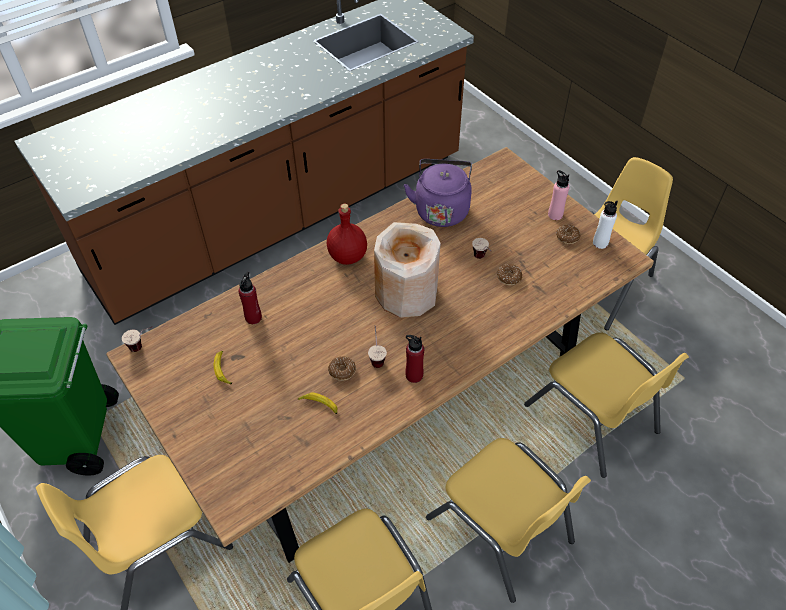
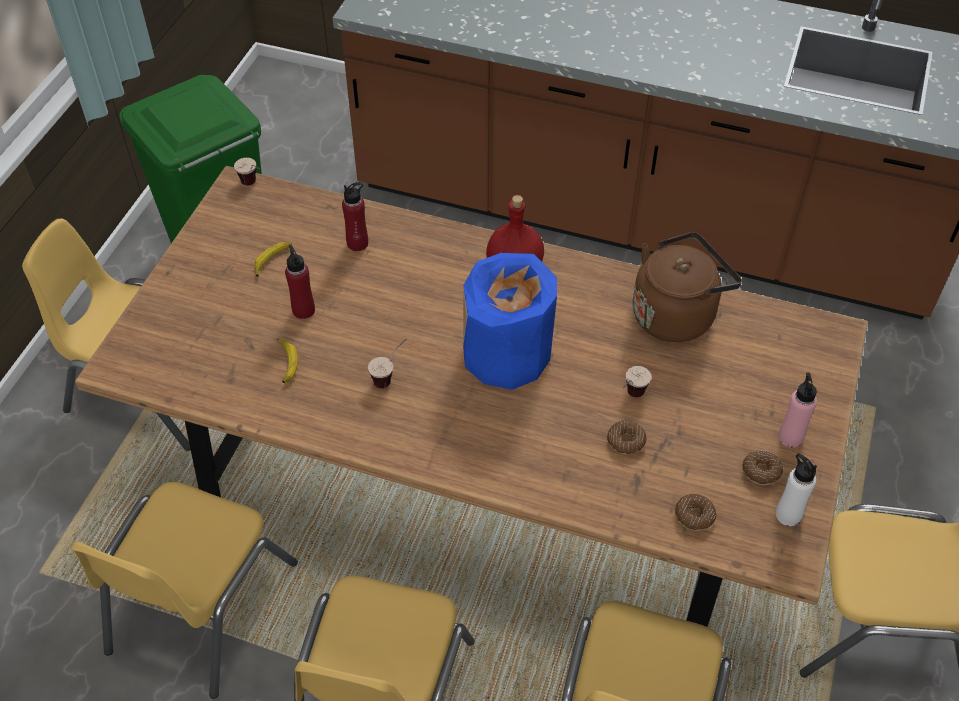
camera: 55 degrees right, 0 degrees up
(342, 371) = (346, 357): donut -> donut (694, 516)
(406, 293) = (507, 352): beige vase -> blue vase
(414, 375) = (391, 425): red bottle -> red bottle (303, 310)
(441, 209) = (676, 314): purple kettle -> brown kettle

